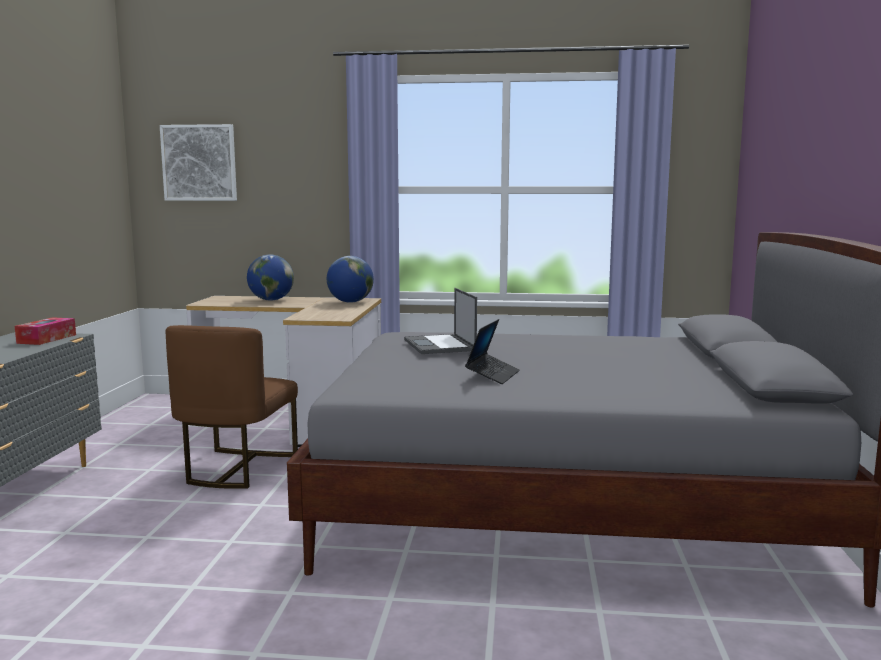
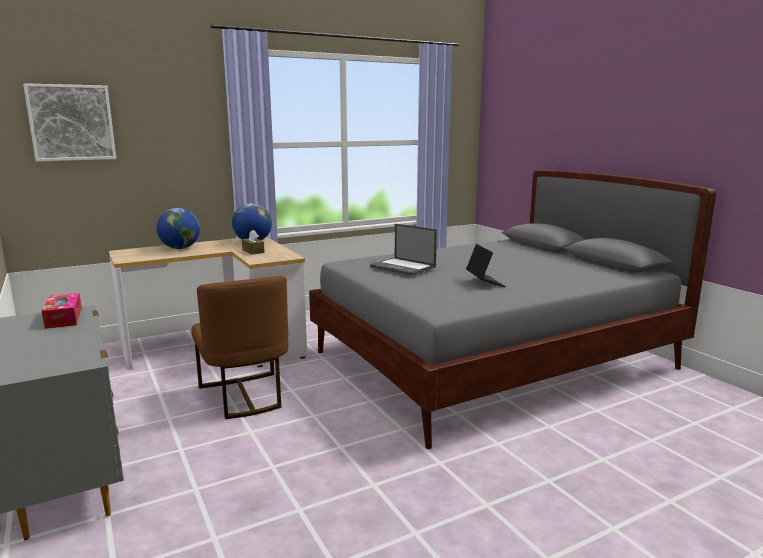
camera: 35 degrees left, 5 degrees up
(323, 309) = (253, 251): none -> brown tissue box

